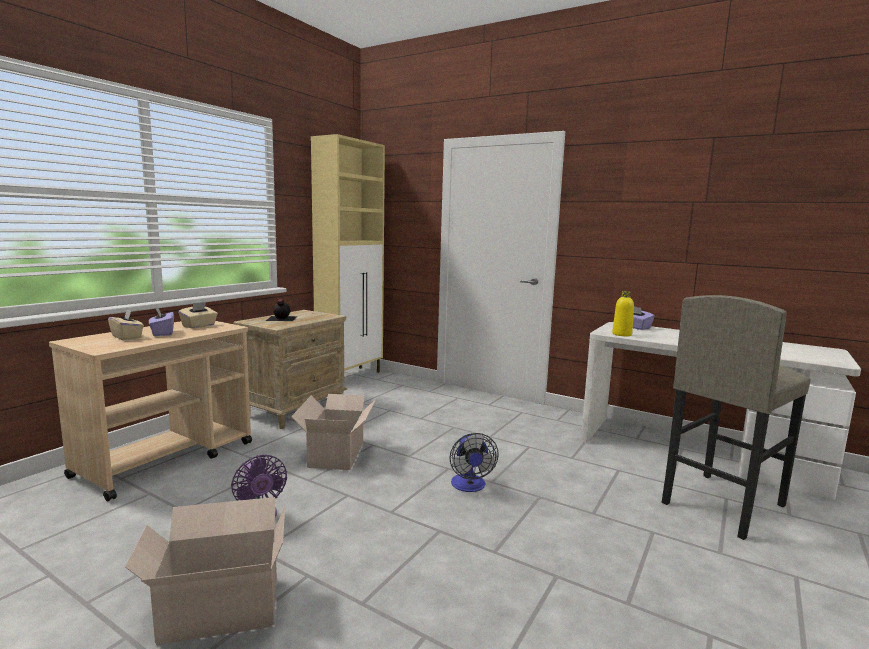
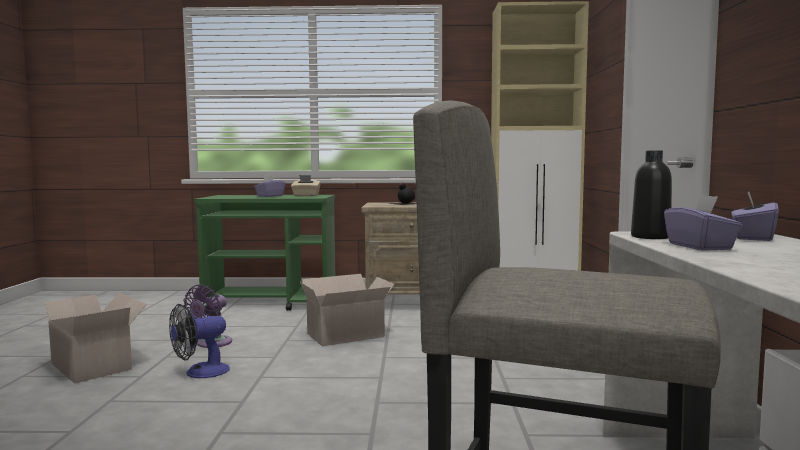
camera: 60 degrees right, 5 degrees down
(127, 337) = (248, 196): beige tissue box -> none
(167, 459) = (272, 303): beige cart -> green cart
(469, 486) = (350, 394): fan -> fan (200, 373)
(622, 334) = (650, 237): yellow bottle -> black bottle
(660, 338) = (700, 247): none -> purple tissue box

